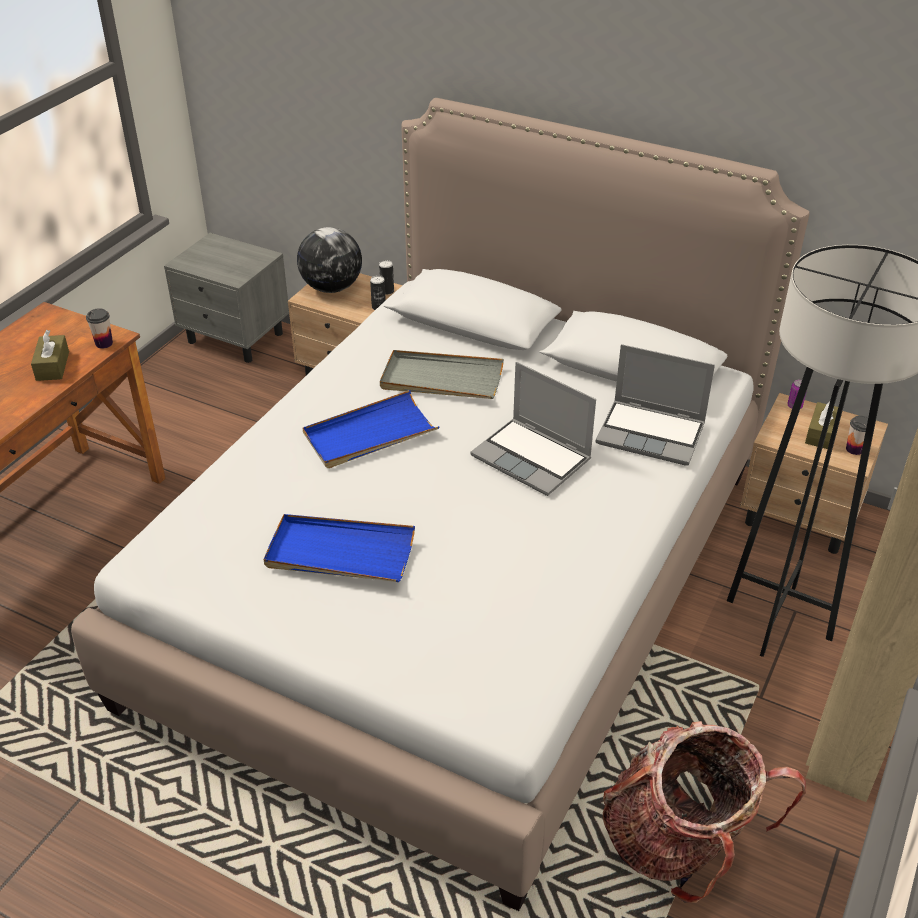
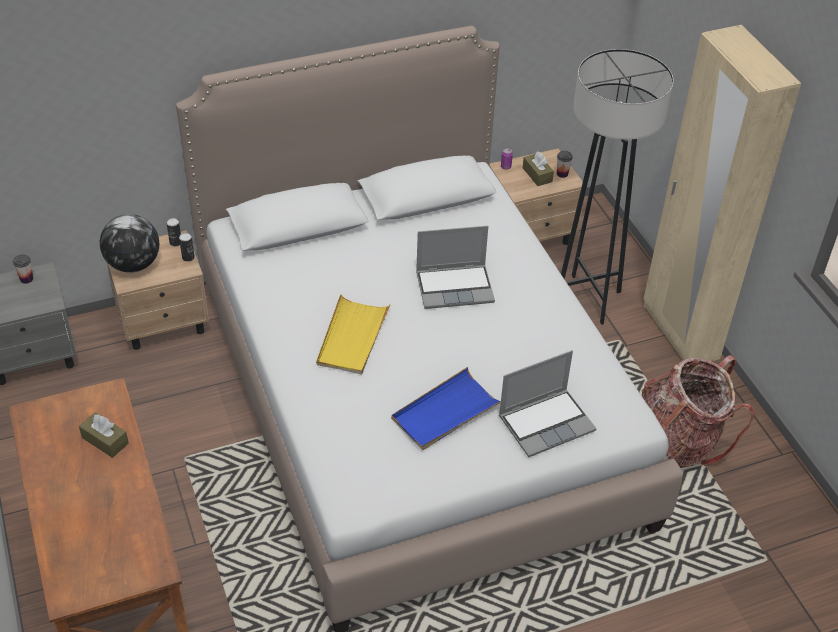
camera: 50 degrees left, 5 degrees up
(104, 343) = (112, 401): cup -> cup (26, 279)
(370, 434) = (352, 337): blue tray -> yellow tray
(441, 379) = (338, 276): grey tray -> none
(652, 434) = (490, 230): laptop -> laptop (547, 422)

